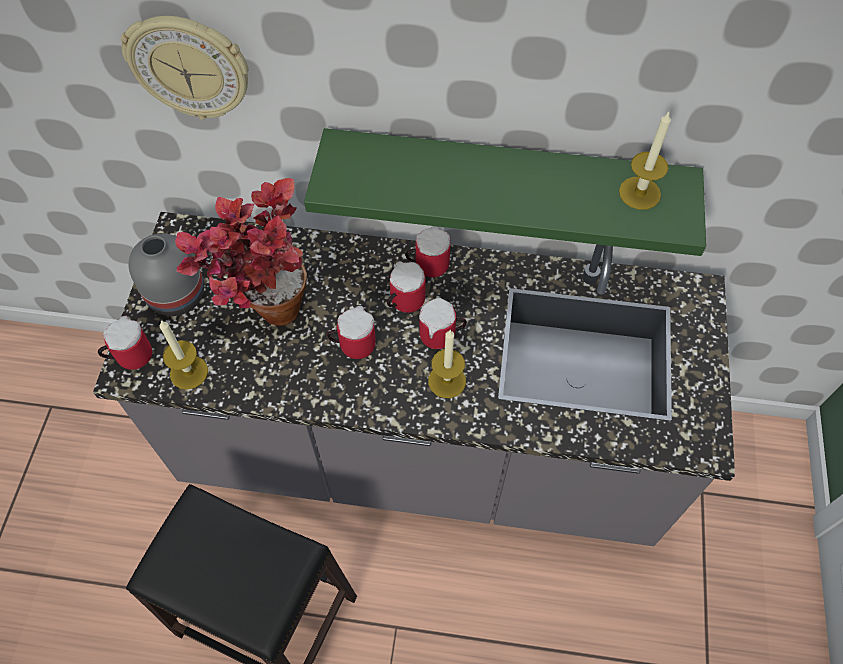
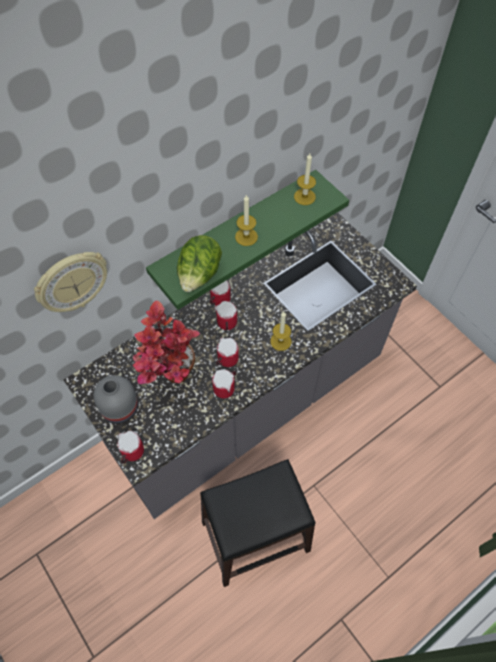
camera: 45 degrees left, 0 degrees up
(189, 372) = (168, 435): candle -> candle (246, 237)
(373, 187) = (199, 275): none -> lettuce
(442, 336) = (258, 325): mug -> mug (227, 388)

